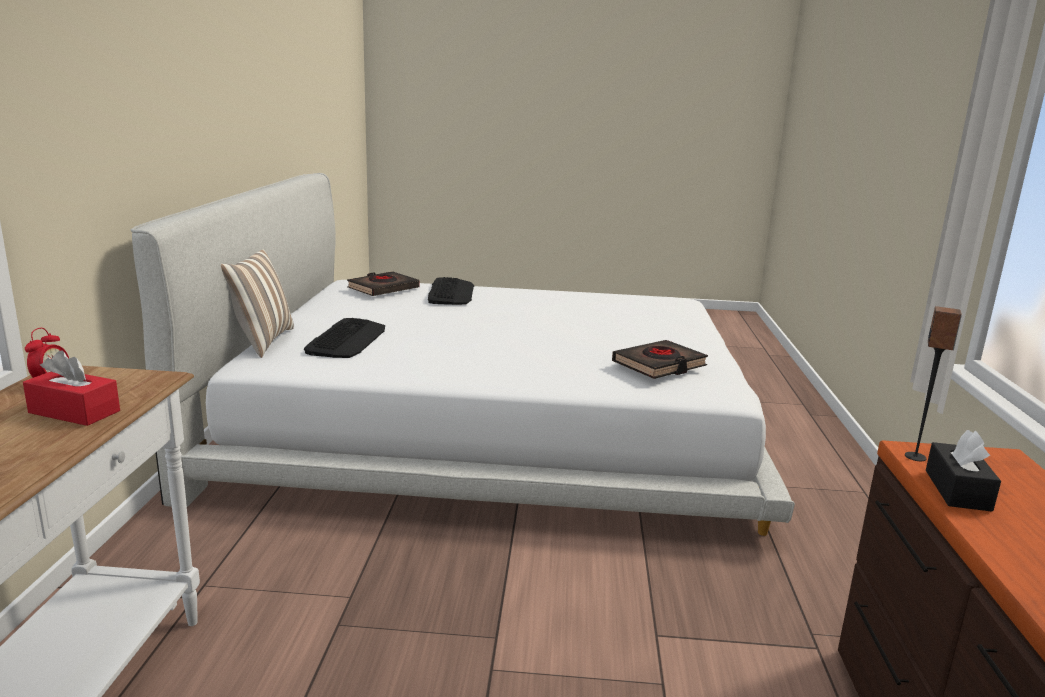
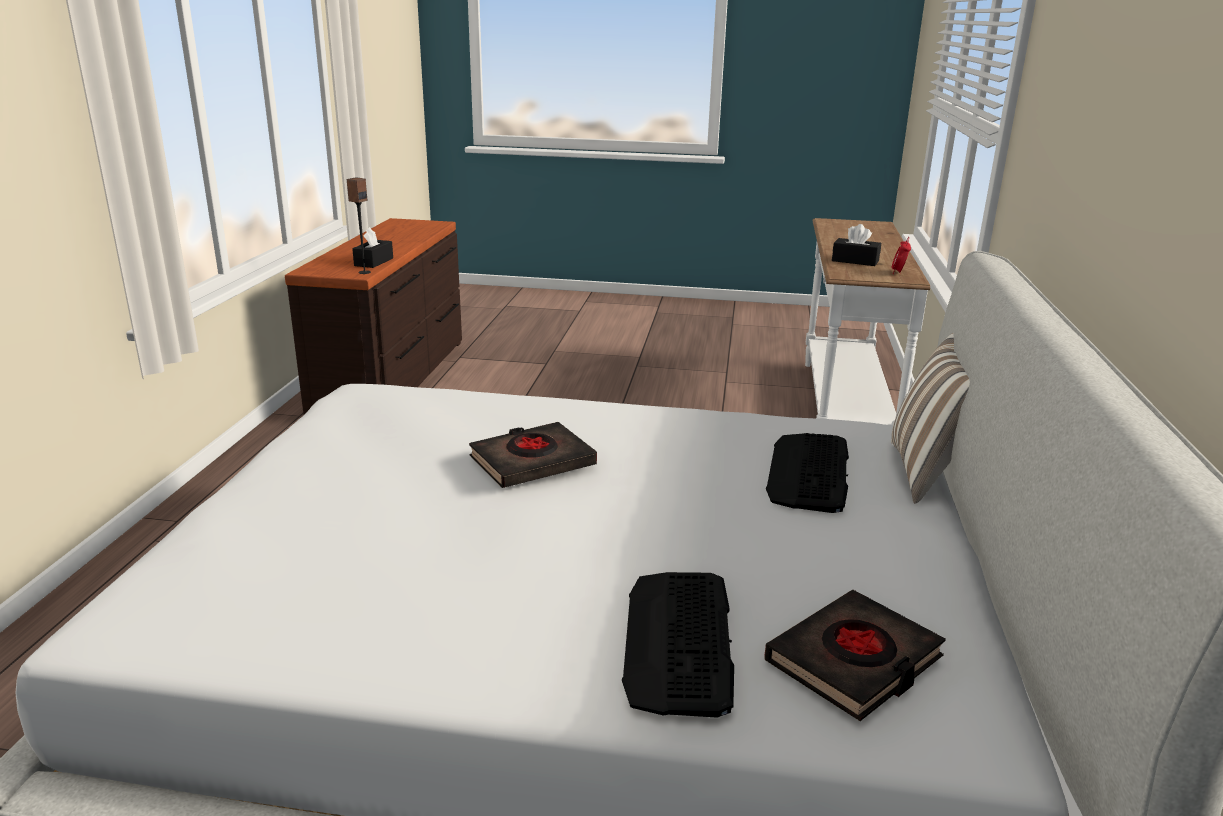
camera: 175 degrees left, 5 degrees up
(74, 412) = (855, 261): red tissue box -> black tissue box
(659, 365) = (403, 408): black book -> black book (532, 462)

